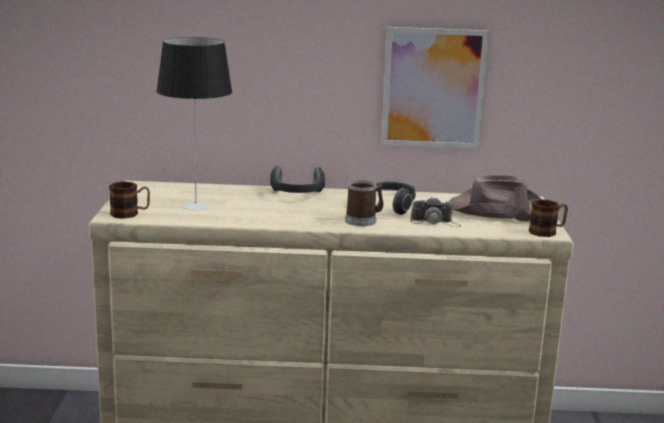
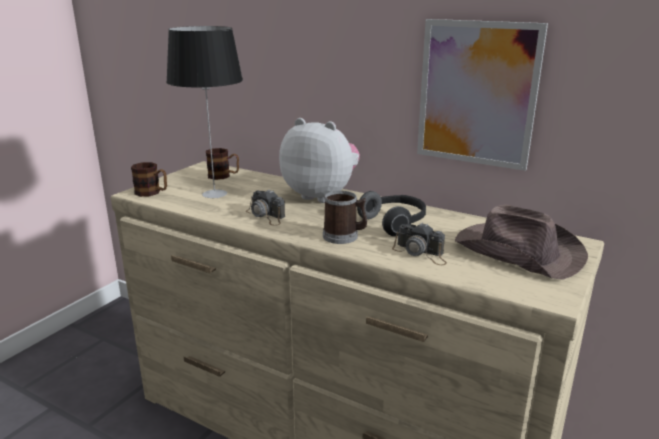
camera: 30 degrees right, 5 degrees up
(275, 216) = (266, 215): none -> camera
(297, 195) = (321, 195): headphones -> plush toy
(547, 231) = (553, 296): mug -> mug (223, 176)

